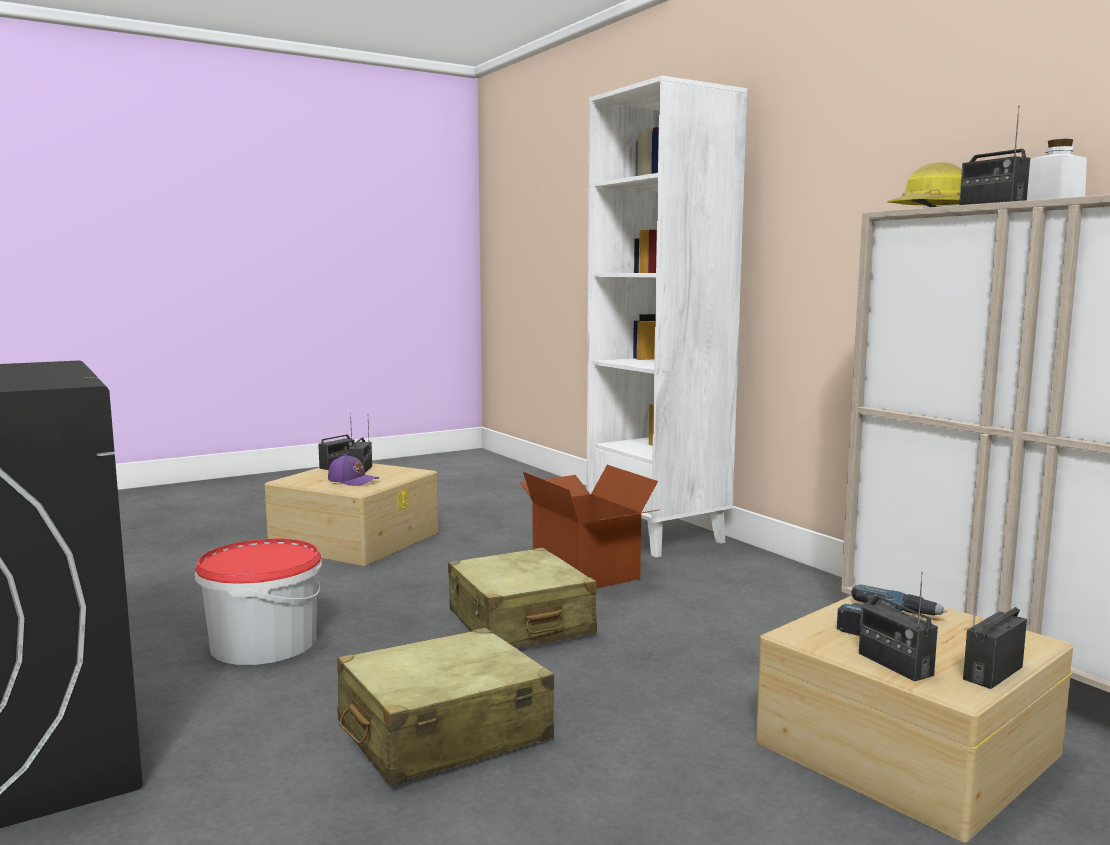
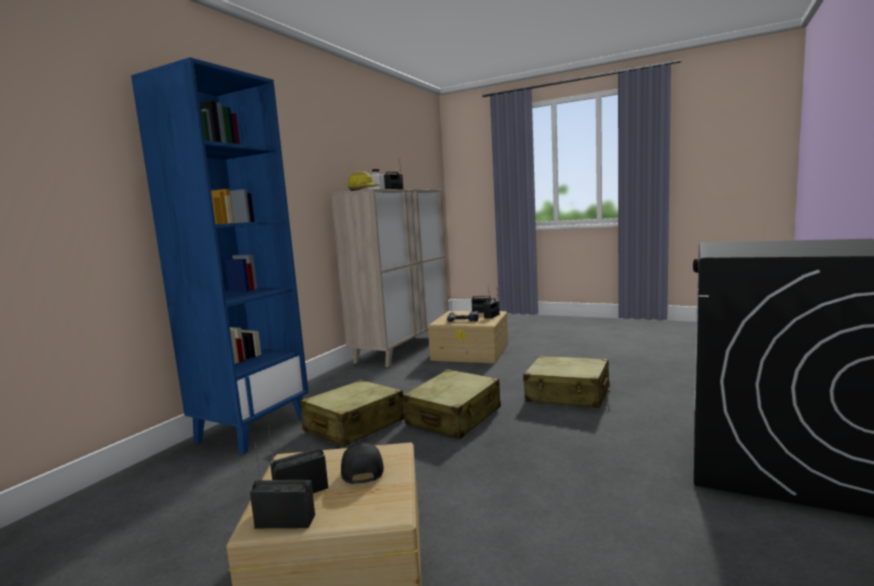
camera: 120 degrees left, 0 degrees up
(263, 643) = (583, 466): bucket -> none
(353, 481) = (361, 470): purple cap -> black cap
(587, 572) = (354, 426): cardboard box -> beige suitcase
(658, 536) = (252, 429): white bookcase -> blue bookcase

